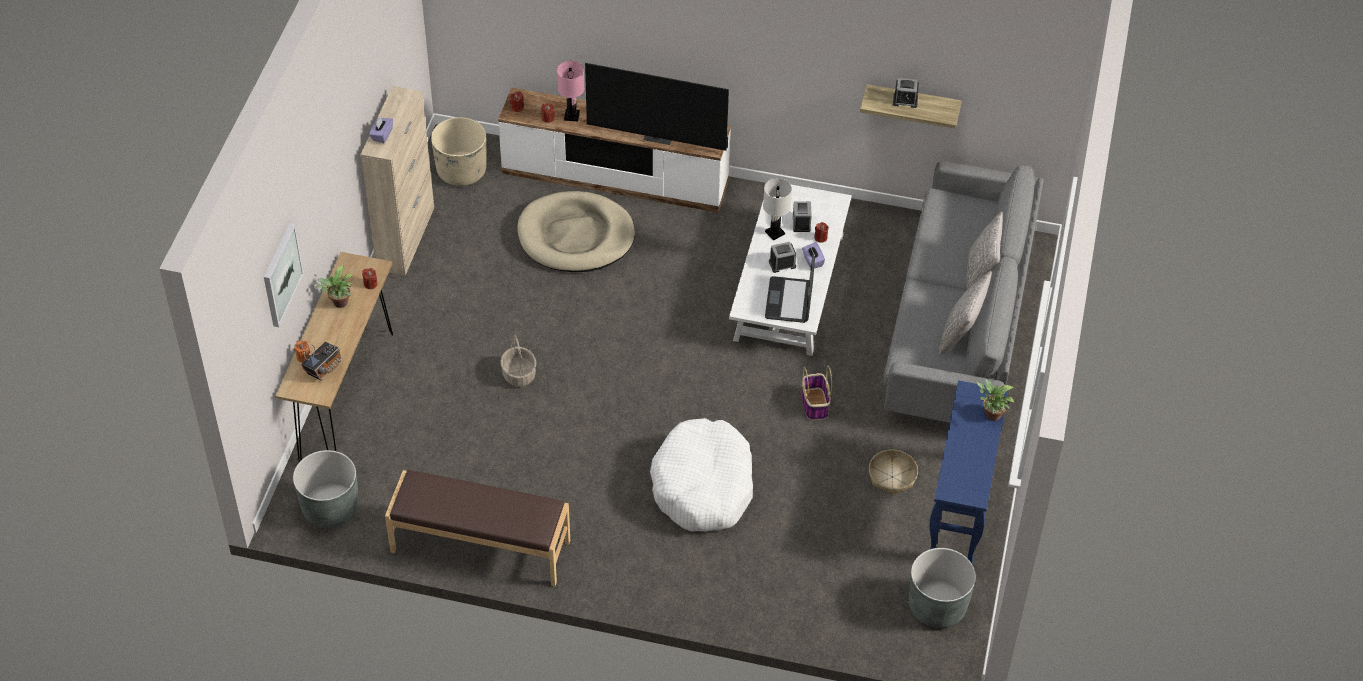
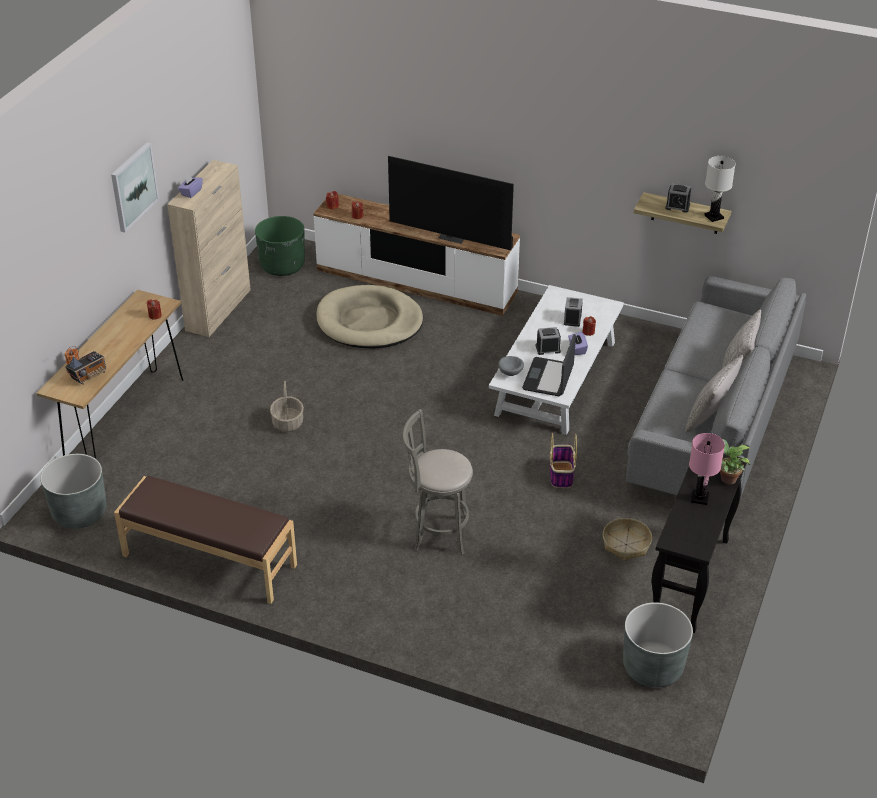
camera: 10 degrees right, 10 degrees down
(281, 274) = (51, 272): picture -> picture (133, 186)
(339, 303) = (121, 327): potted plant -> none
(461, 171) = (282, 266): beige planter -> green planter
(571, 116) = (378, 216): pink table lamp -> pink table lamp (699, 498)
(703, 486) = (438, 532): white dog bed -> grey stool
(749, 298) = (511, 372): none -> grey bowl
(775, 233) = (546, 324): white table lamp -> white table lamp (714, 217)
(960, 509) = (690, 580): blue console table -> black console table

